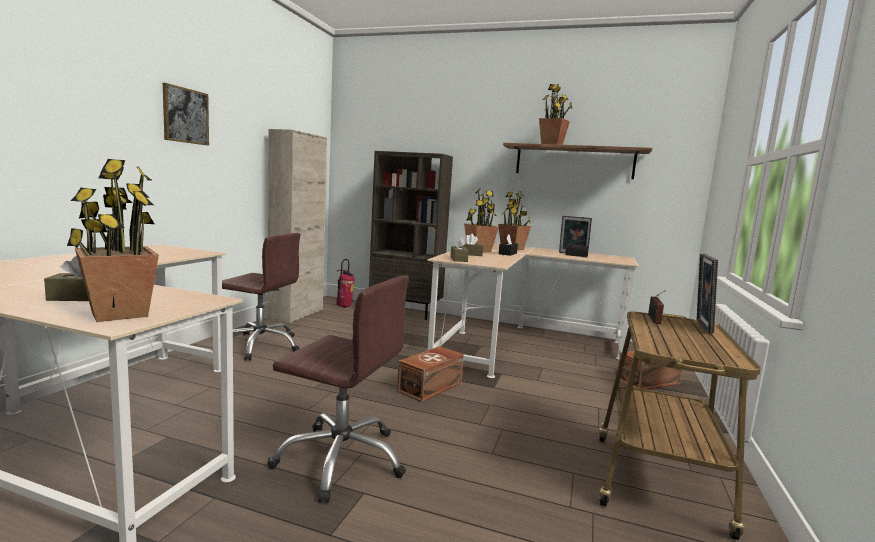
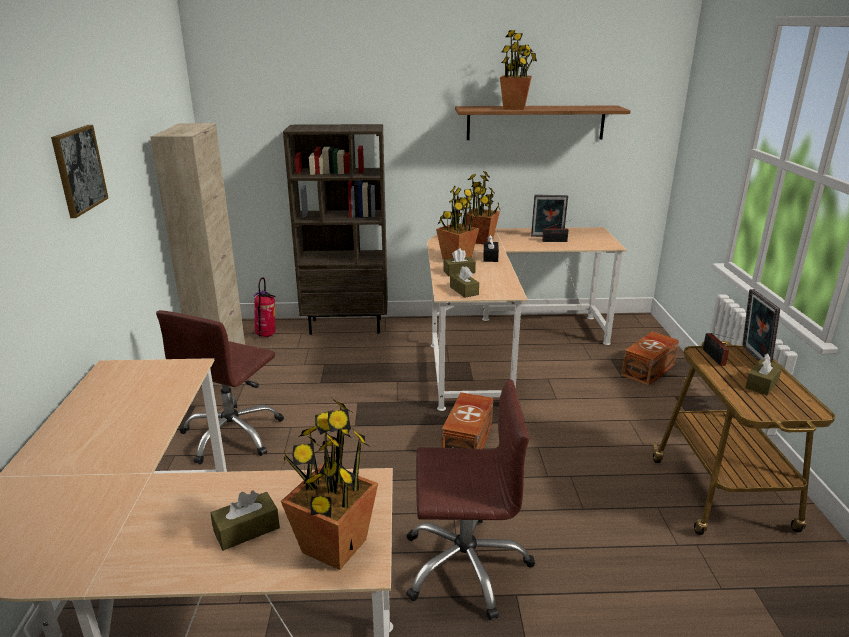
camera: 20 degrees left, 15 degrees up
(260, 346) = (232, 434): brown office chair -> brown office chair turned 120 degrees clockwise
(690, 339) = (762, 384): none -> brown tissue box

